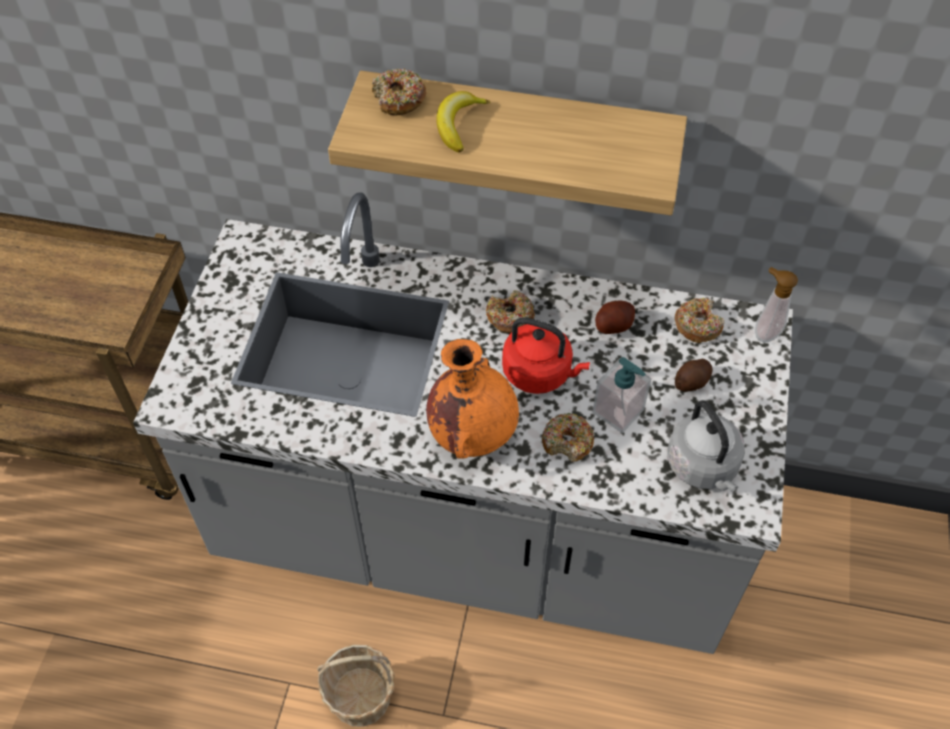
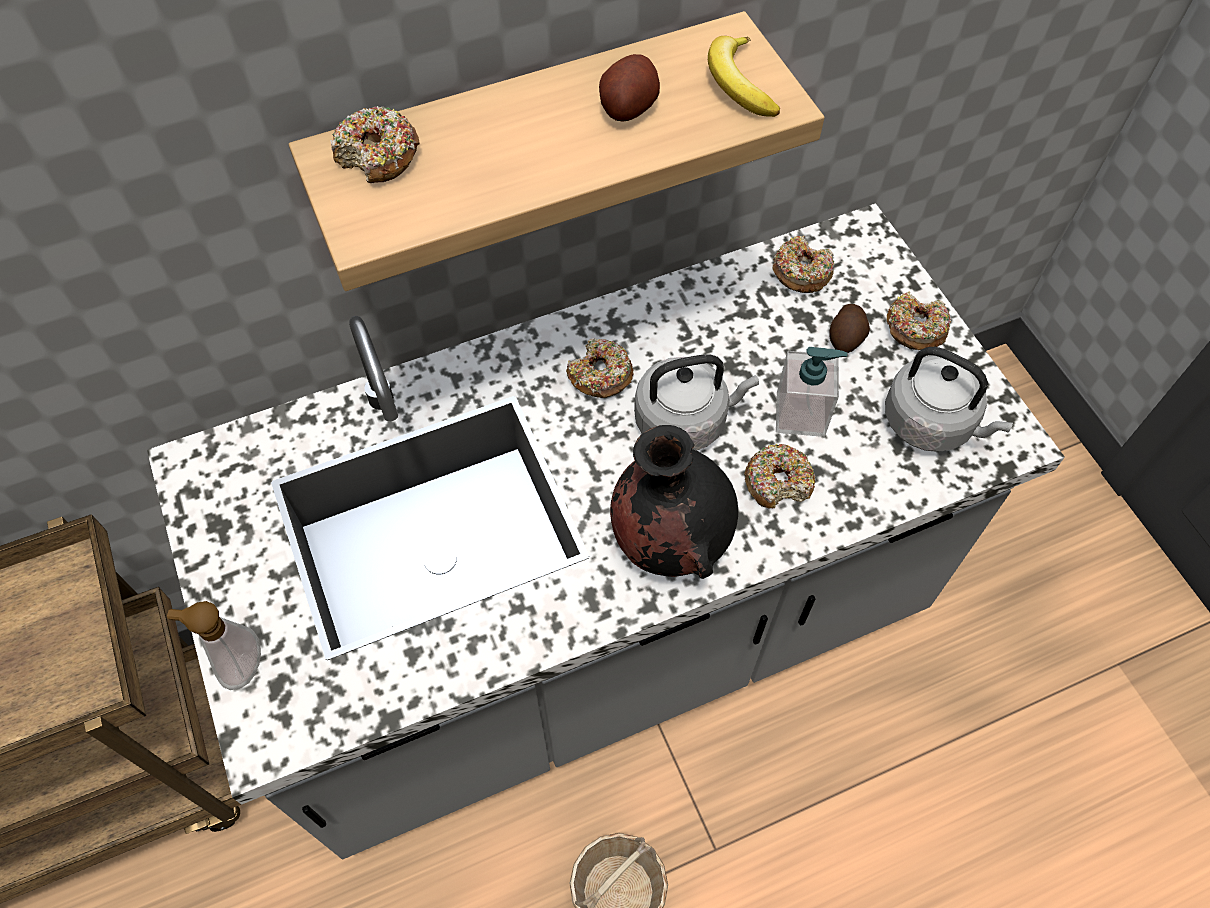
camera: 35 degrees left, 5 degrees up
(458, 125) = (487, 151): banana -> banana (738, 84)
(472, 433) = (669, 536): orange vase -> black vase
(540, 373) = (685, 421): red kettle -> grey kettle
(613, 325) = (717, 321): potato -> potato (628, 107)
(746, 403) = (915, 328): none -> donut
(764, 332) = (870, 242): soap dispenser -> soap dispenser (240, 665)

